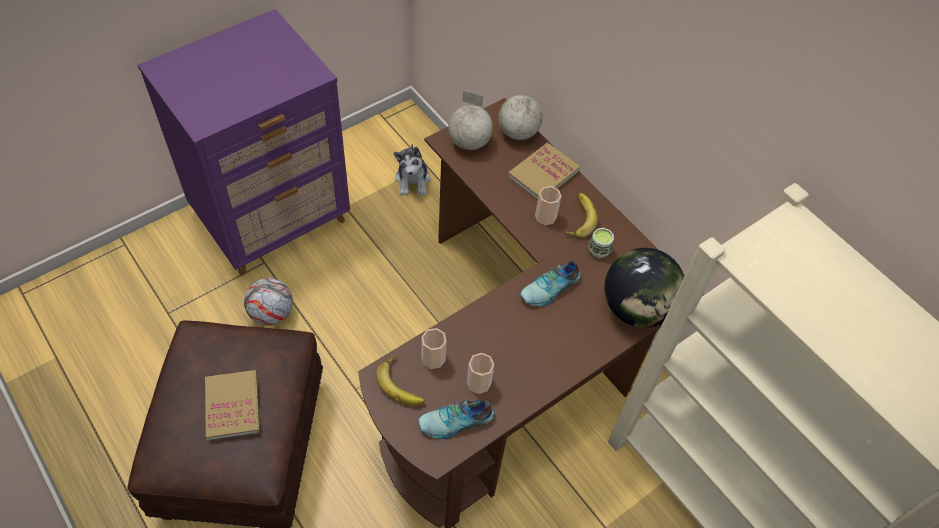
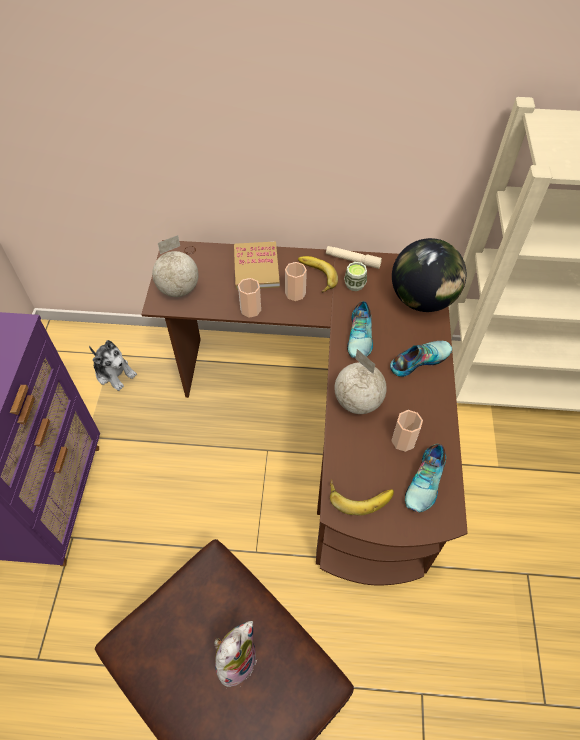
camera: 45 degrees left, 0 degrees up
(233, 406) = (235, 659): book -> plush toy
(271, 313) = (127, 567): football -> none
(433, 358) = (355, 456): cup -> cup (250, 309)
(518, 132) = (203, 254): globe -> globe (357, 401)
(569, 345) = (418, 359): none -> shoe
(623, 232) = (353, 260): none -> beige flashlight

